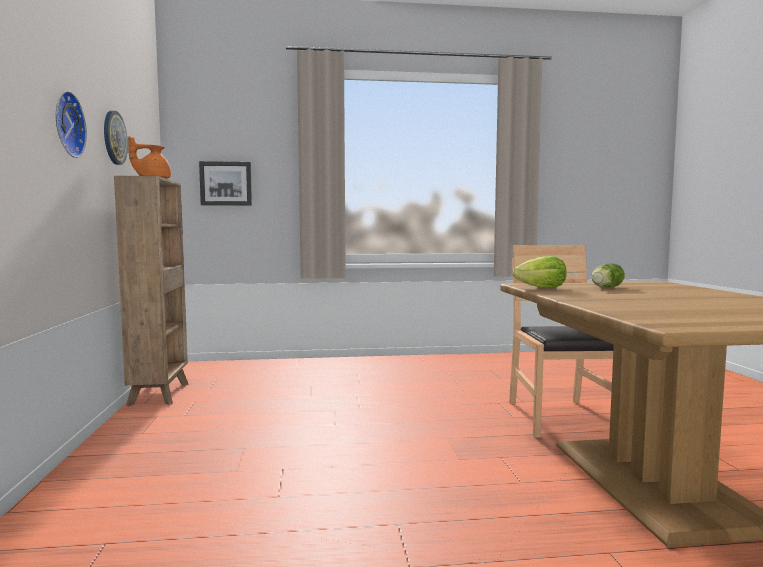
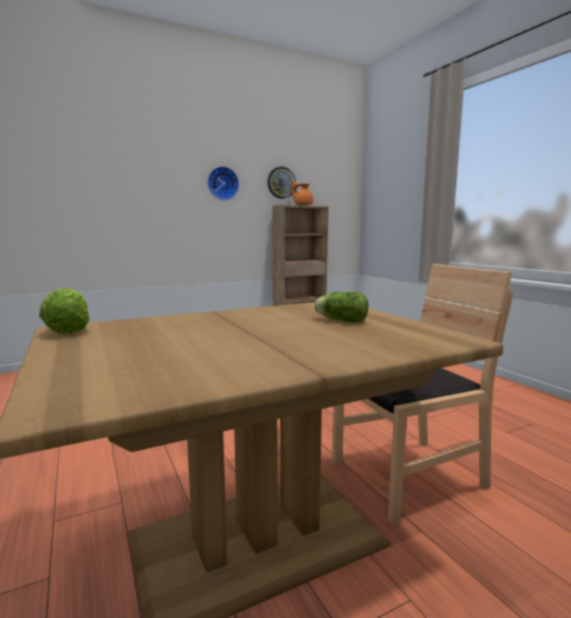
camera: 70 degrees right, 5 degrees up
(226, 183) = (389, 201): picture -> none
(542, 288) = (303, 307): lettuce -> lettuce (67, 330)

